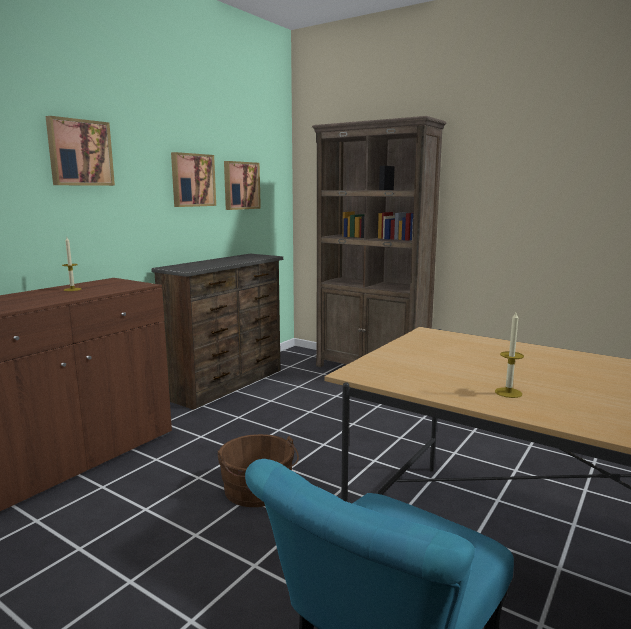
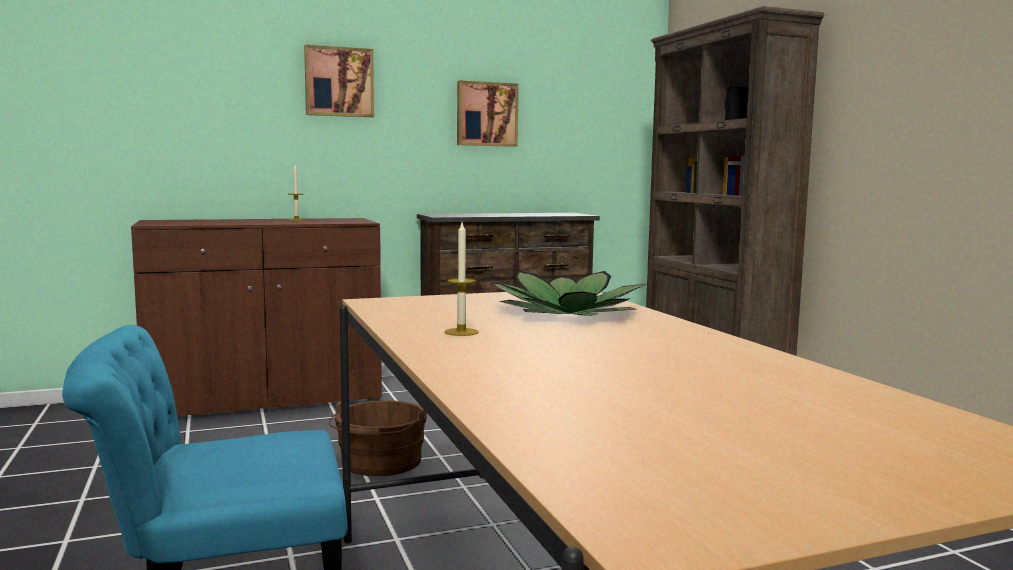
camera: 35 degrees right, 5 degrees down
(240, 185) = (565, 123): picture -> none
(493, 355) = (569, 313): none -> potted plant

